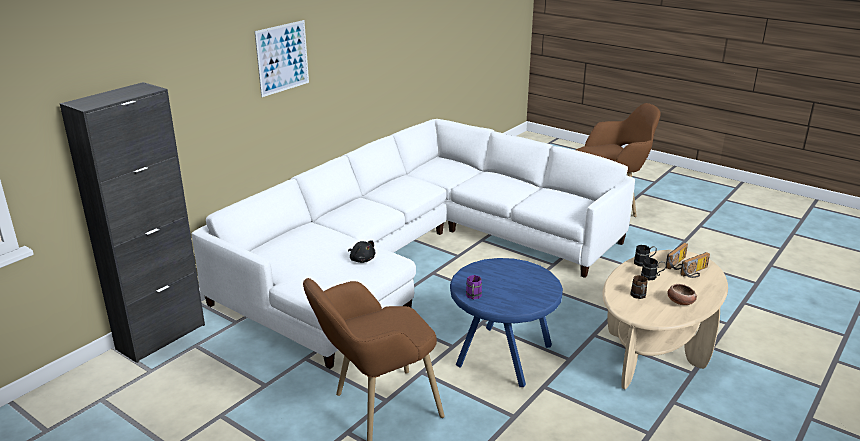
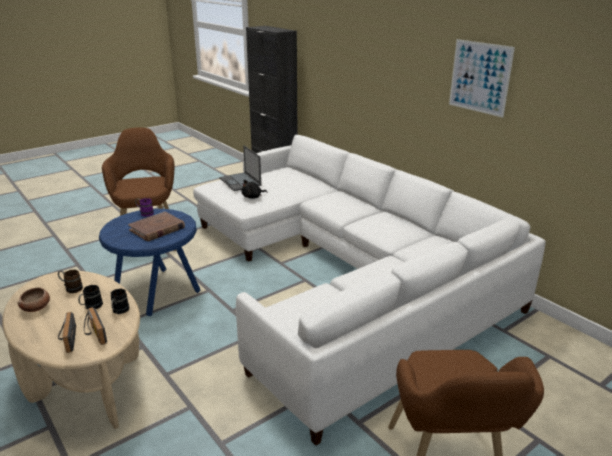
camera: 105 degrees right, 0 degrees up
(282, 58) = (382, 55): picture -> picture (479, 77)
(317, 274) = (240, 182): none -> laptop
(506, 277) = (157, 229): none -> brown book

